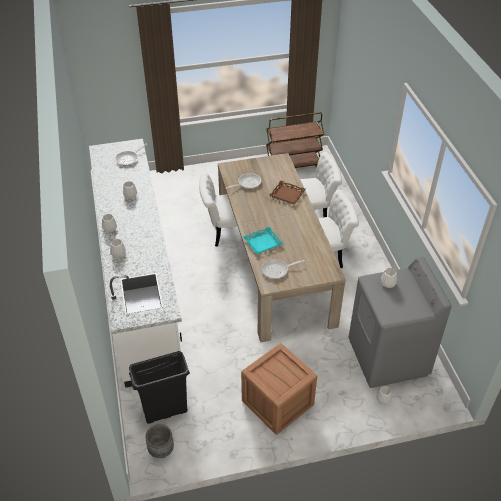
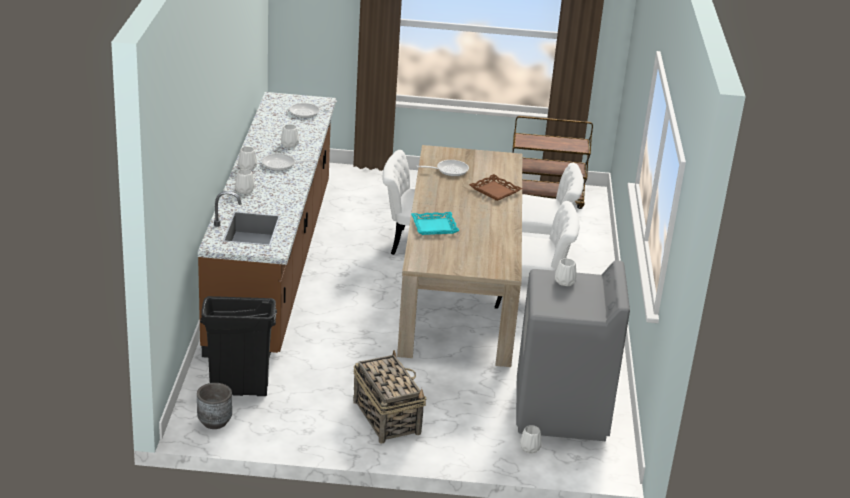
camera: 15 degrees right, 15 degrees down
(139, 280) = (273, 264): white counter -> brown counter
(277, 270) = (437, 254): frying pan -> frying pan (282, 165)
(277, 403) = (386, 417): crate -> basket

